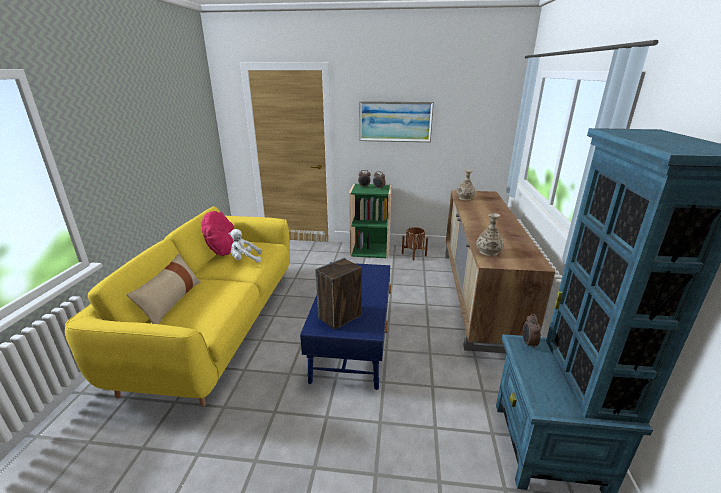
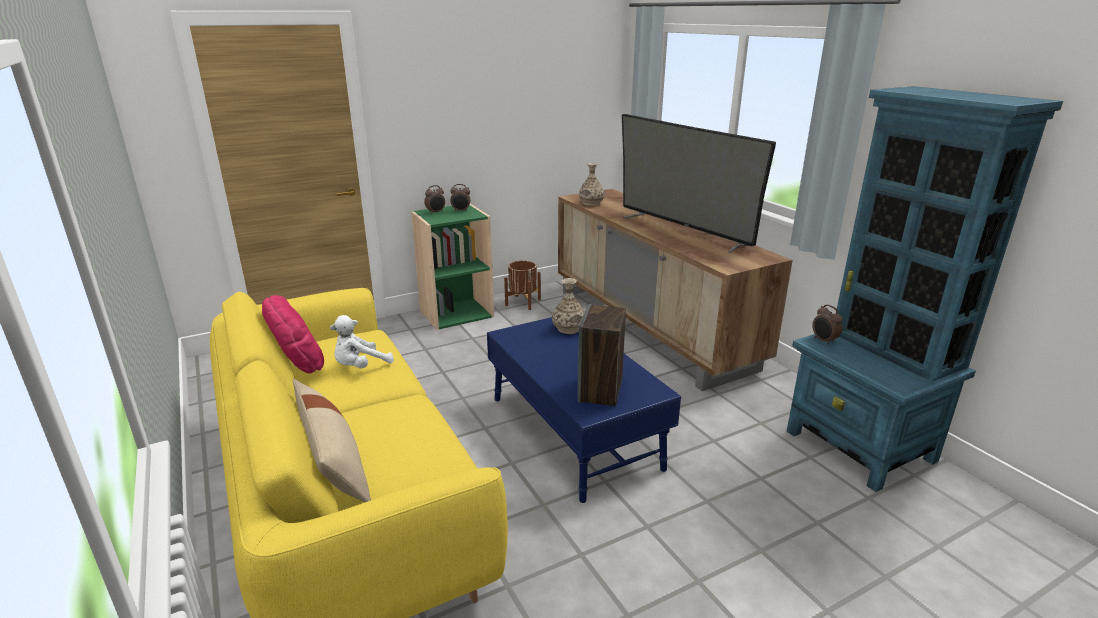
camera: 35 degrees left, 0 degrees up
(395, 121) = (466, 103): picture -> none
(488, 252) = (710, 257): vase -> vase (568, 328)
(499, 229) = (683, 230): none -> television

